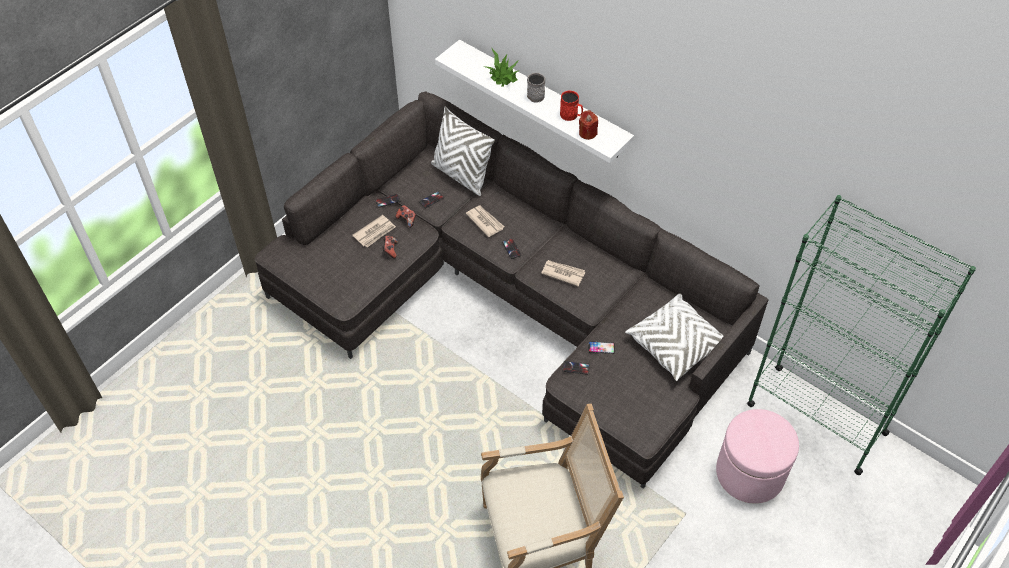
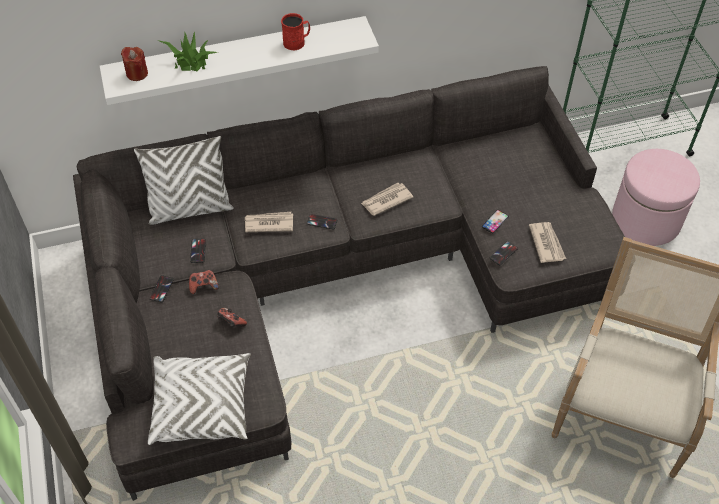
camera: 55 degrees left, 0 degrees up
(375, 232) = (195, 323): newspaper -> newspaper (546, 243)
(534, 94) = (241, 52): grey mug -> none
(587, 133) = (332, 43): red candle -> red candle (137, 73)
(676, 344) = (532, 168): white pillow -> white pillow (202, 405)

